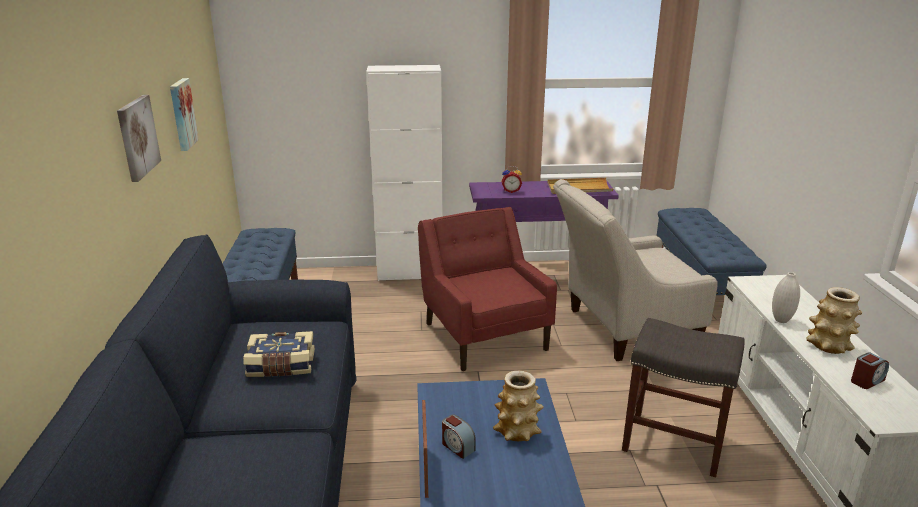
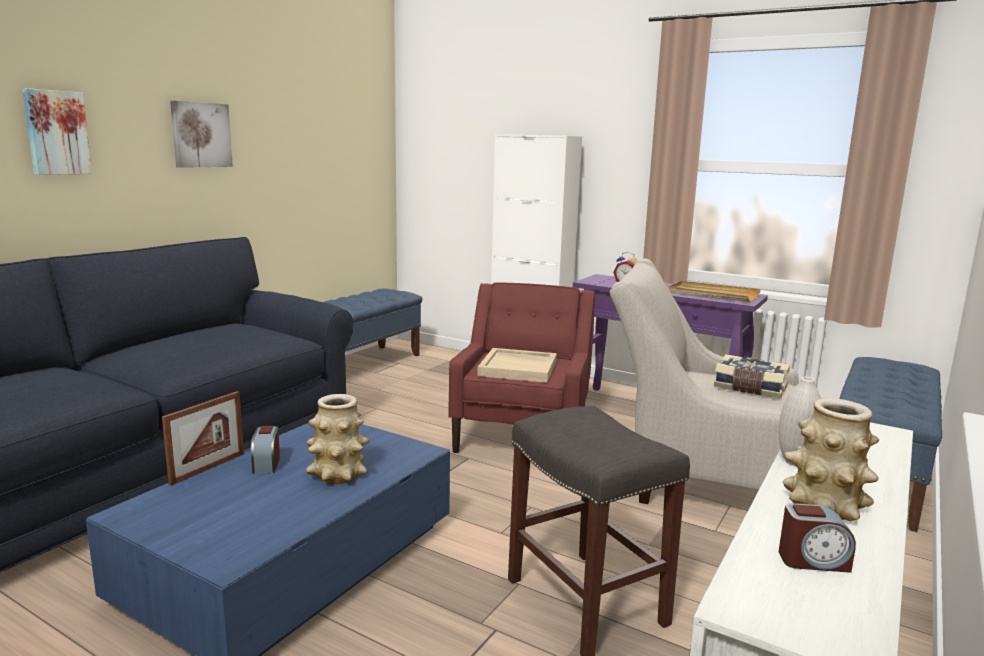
camera: 35 degrees right, 10 degrees down
(181, 114) = (298, 146): picture -> picture (56, 133)
(281, 365) = (199, 345): book -> book (749, 388)
(495, 289) = (519, 368): none -> beige tray

